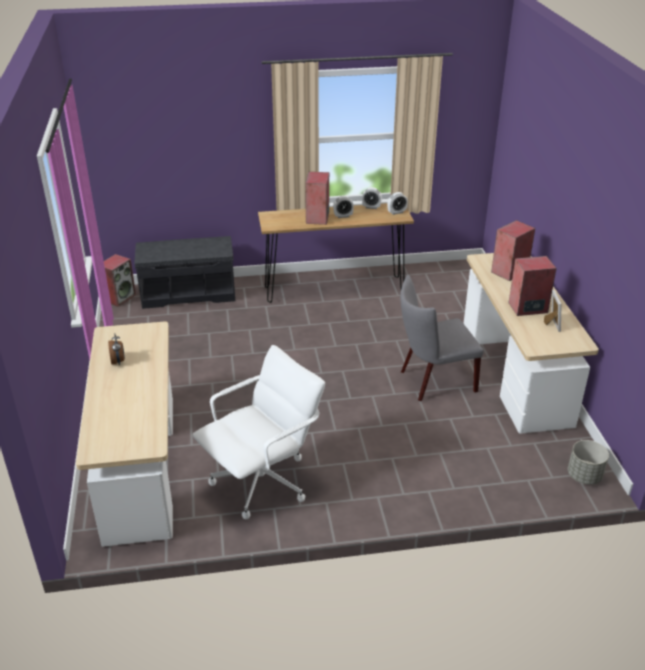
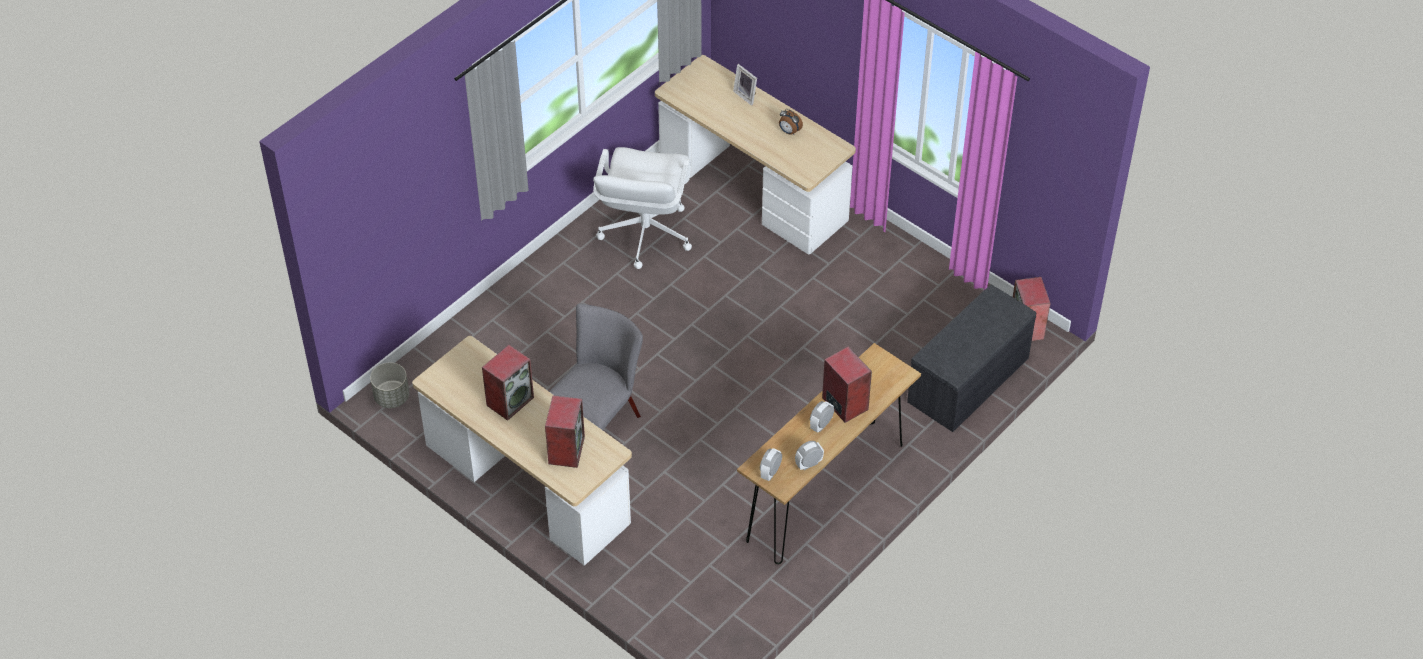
camera: 140 degrees right, 15 degrees up
(551, 324) = (474, 390): picture frame -> picture frame (746, 95)

